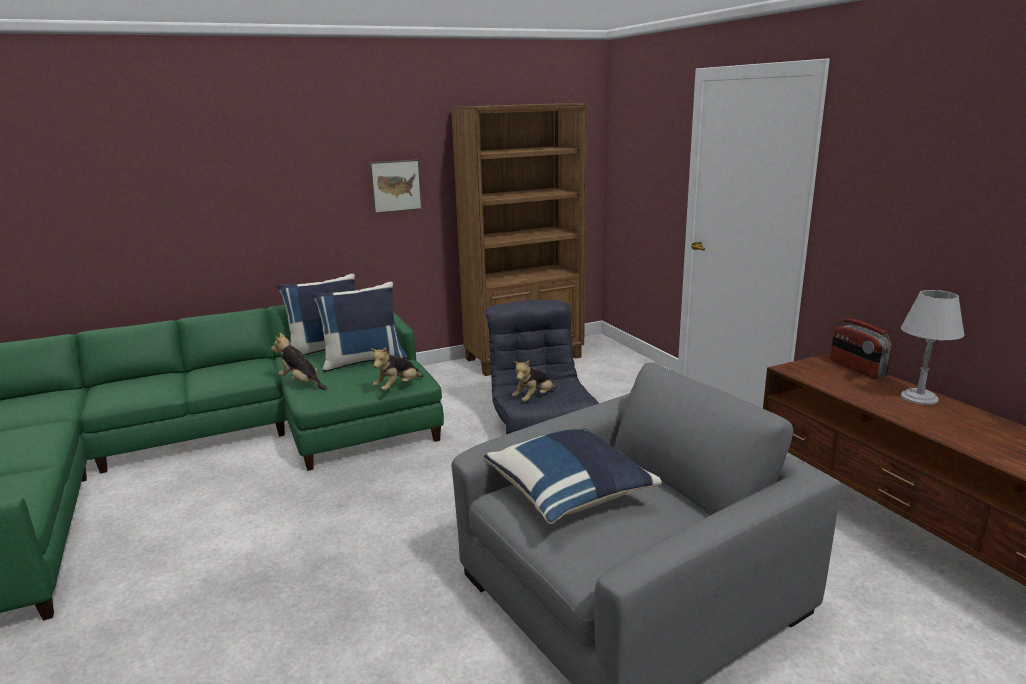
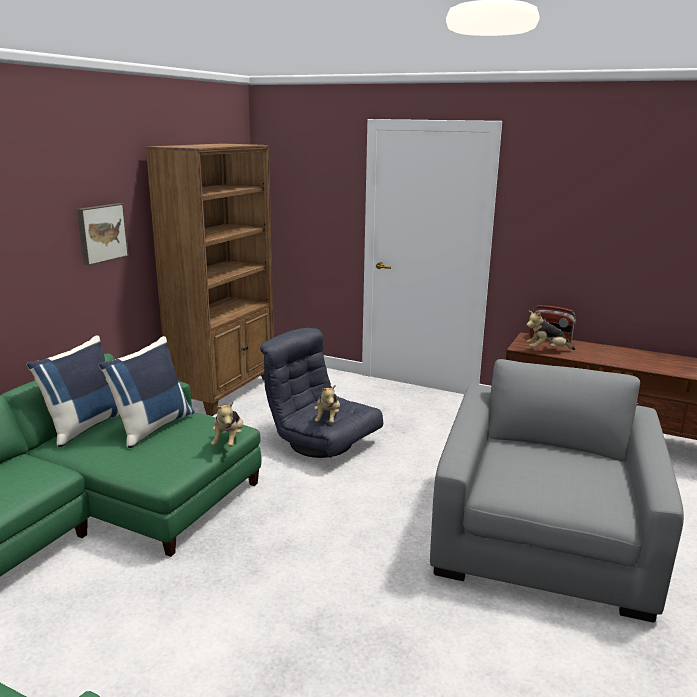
camera: 40 degrees left, 0 degrees up
(301, 383) = (121, 466): plush toy -> plush toy (547, 350)
(570, 495) = (526, 472): blue pillow -> none
(919, 397) = (605, 349): grey table lamp -> none

